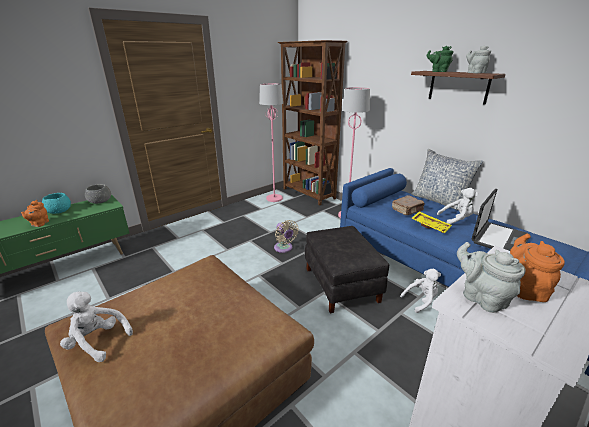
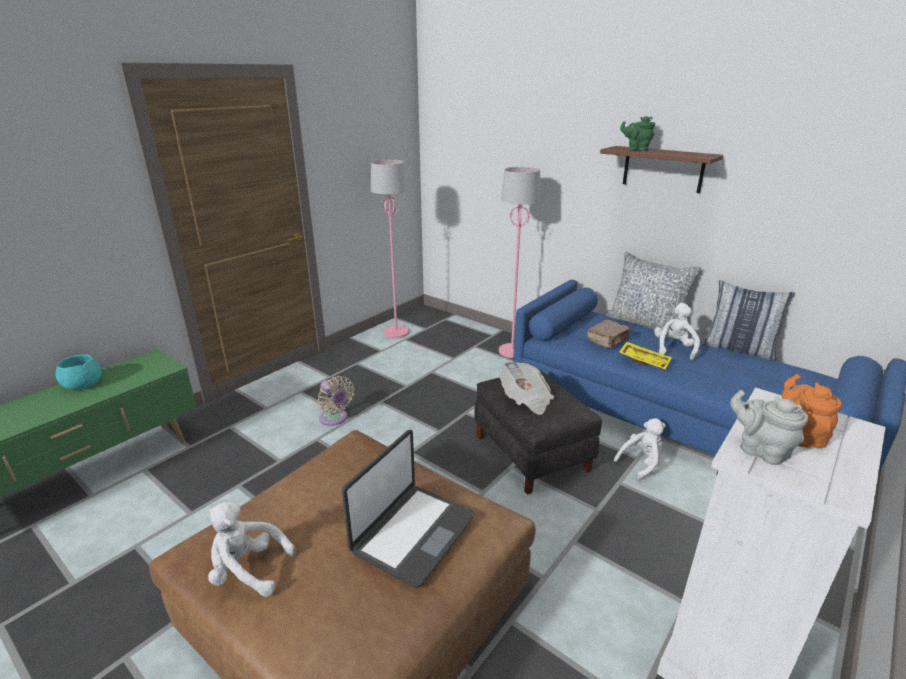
camera: 10 degrees left, 0 degrees up
(39, 224) = (61, 409): orange teapot -> none
(100, 201) = (145, 362): grey bowl -> none
(284, 248) = (435, 409): beige fan -> beige fan (335, 419)
(308, 194) = (446, 322): brown bookcase -> none
(336, 246) = (525, 400): none -> newspaper
(456, 219) = (674, 349): white plush toy -> white plush toy turned 60 degrees counterclockwise
(475, 73) = (685, 153): grey teapot -> none
(499, 239) = (732, 371): laptop -> laptop (412, 533)
(509, 223) = (739, 349): none -> pillow

